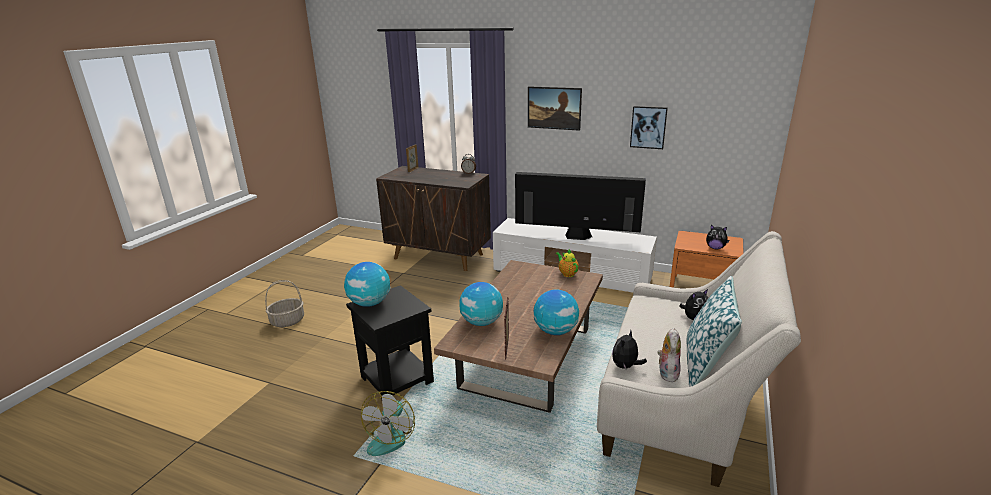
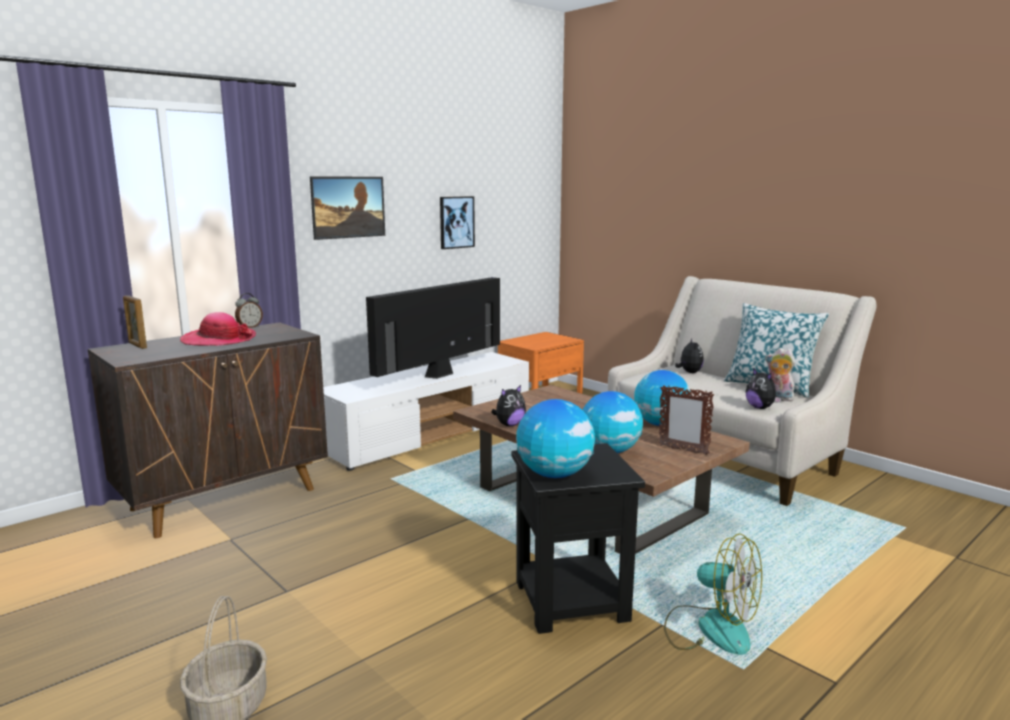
camera: 65 degrees left, 10 degrees down
(436, 176) = (219, 340): none -> hat
(567, 273) = (531, 395): teapot -> none
(715, 248) = (555, 341): plush toy -> plush toy (509, 425)

